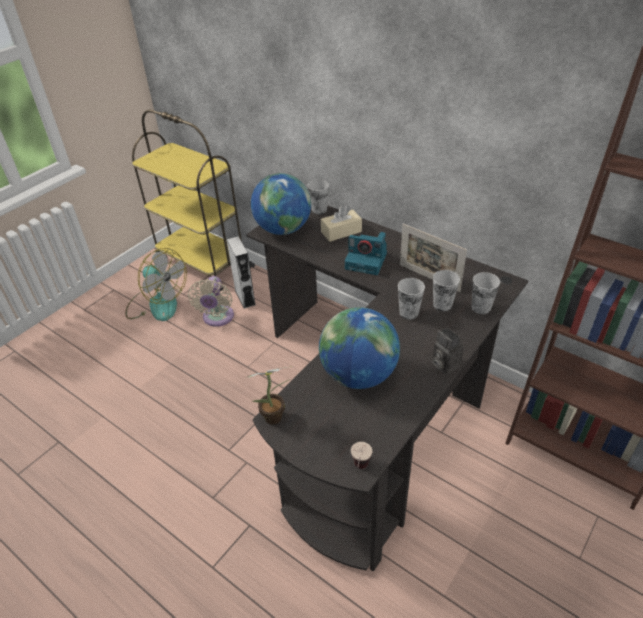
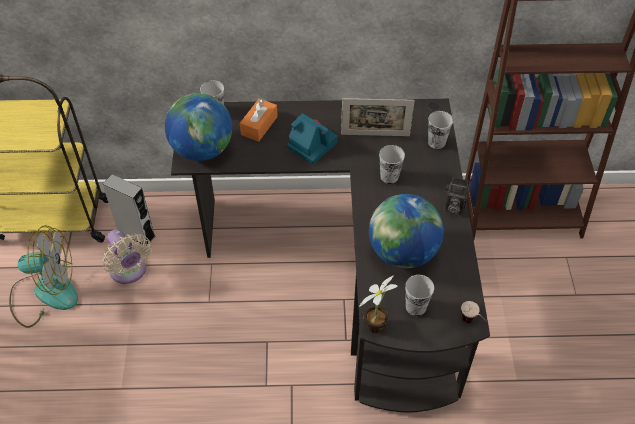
camera: 40 degrees left, 10 degrees up
(341, 232) = (259, 125): beige tissue box -> orange tissue box
(367, 261) = (311, 144): camera -> camera turned 120 degrees counterclockwise
(442, 305) = (407, 155): cup -> cup (416, 307)

